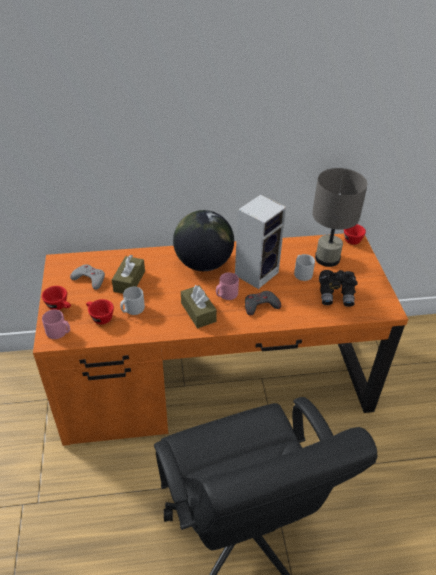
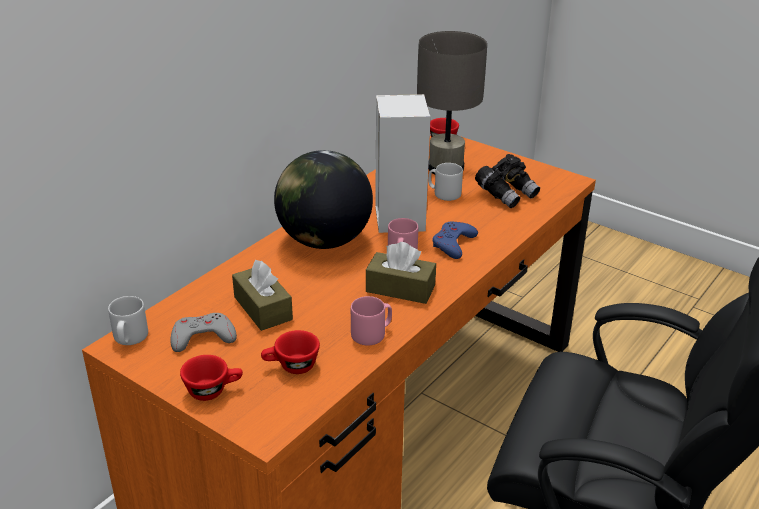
camera: 45 degrees left, 10 degrees down
(59, 332) = (265, 417): pink mug -> pink mug (372, 334)
(132, 309) = (319, 333): grey mug -> grey mug (129, 338)
(260, 305) = (453, 244): grey game controller -> blue game controller

